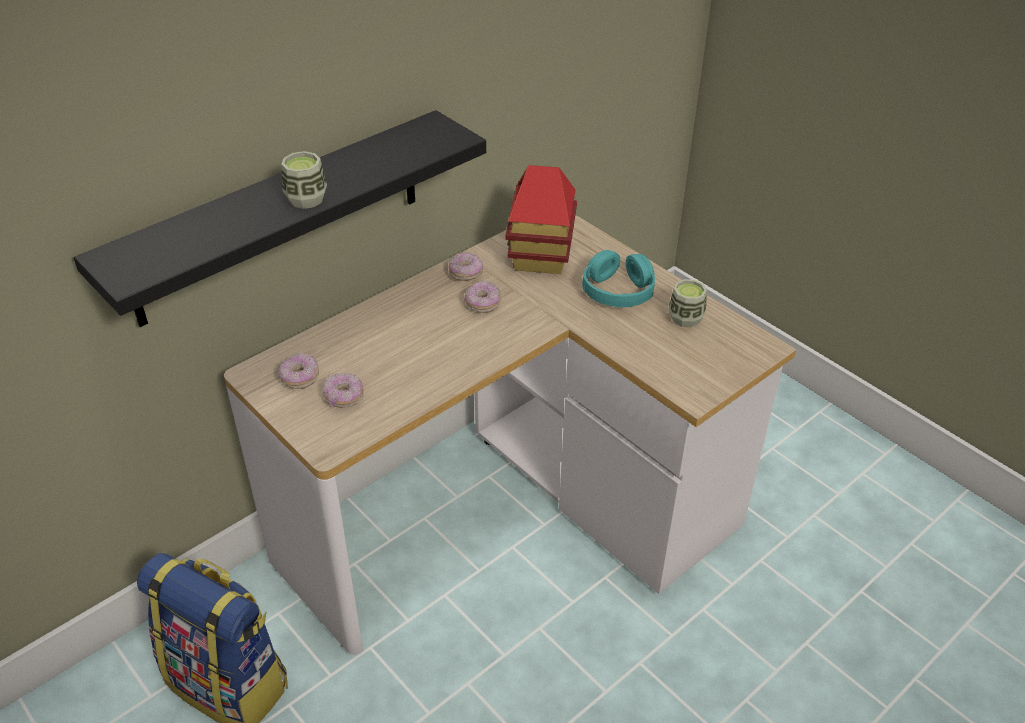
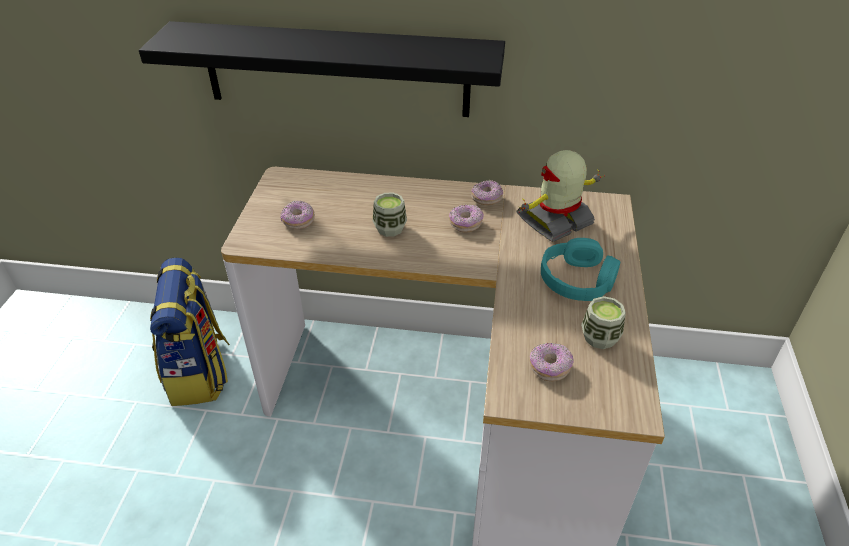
camera: 50 degrees right, 0 degrees up
(300, 378) = (296, 195): donut -> donut (549, 368)
(306, 199) = (321, 50): cup -> cup (390, 228)
(540, 257) = (555, 221): toy house -> toy robot

